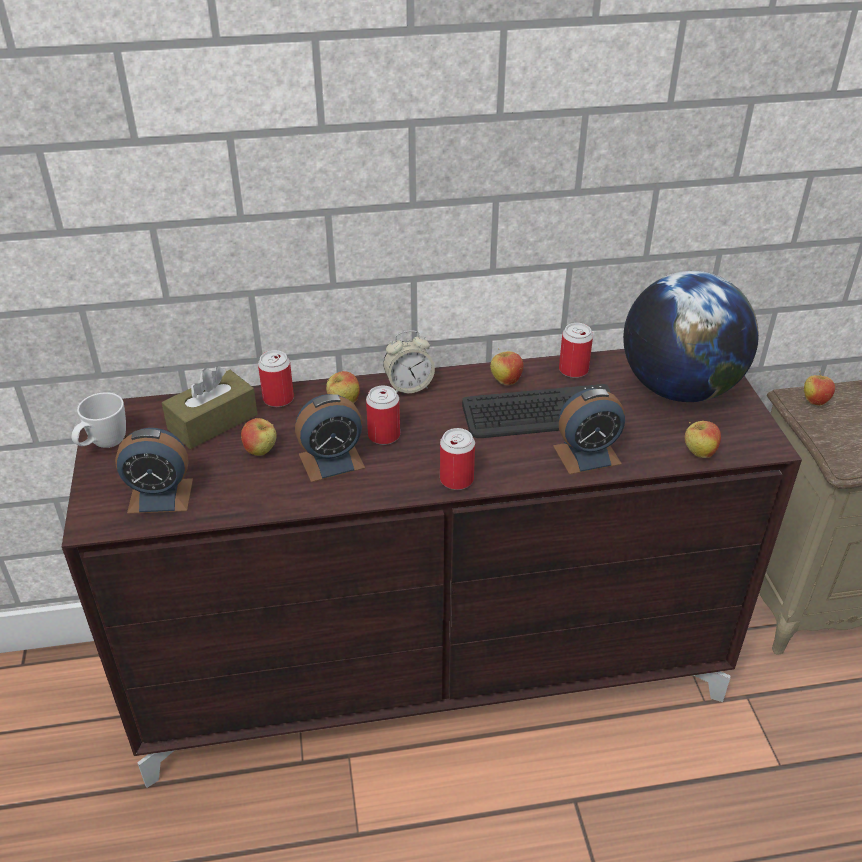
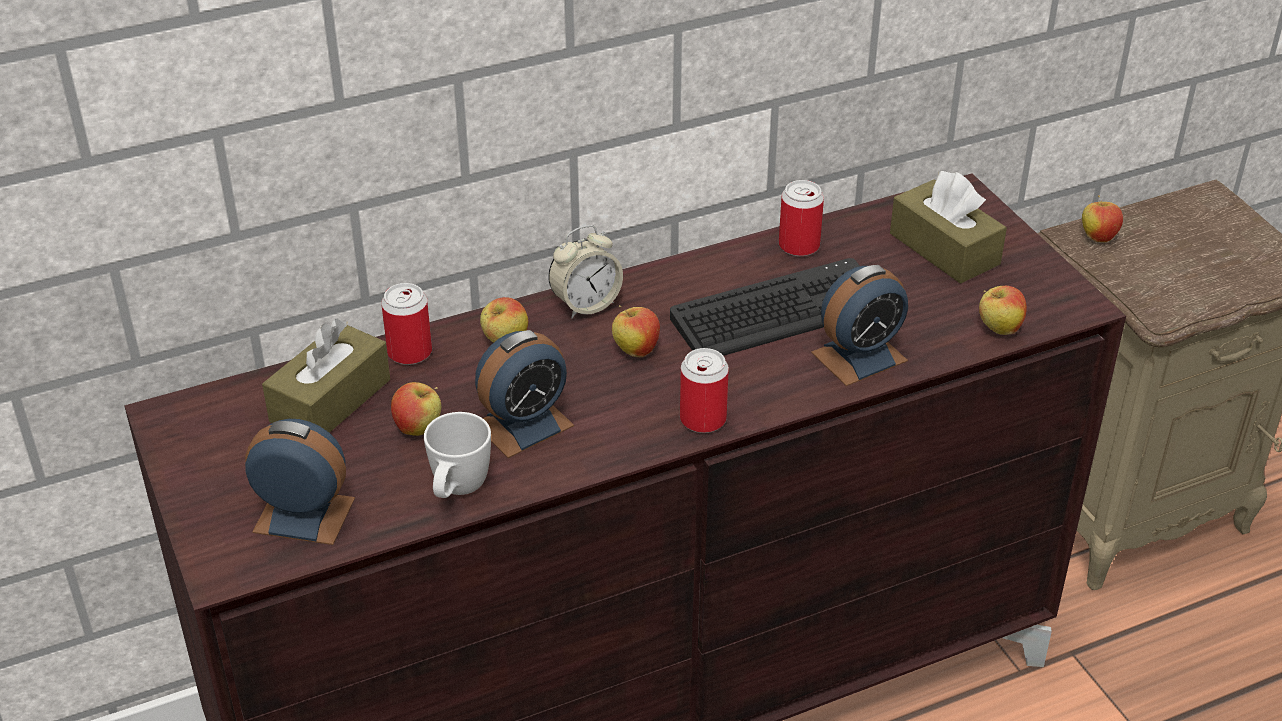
camera: 15 degrees left, 0 degrees up
(103, 445) = (185, 461): white mug -> white mug (457, 491)
(160, 496) = (304, 515): alarm clock -> alarm clock turned 150 degrees counterclockwise
(384, 435) = (580, 377): can -> none
(505, 381) = (714, 275): apple -> apple (635, 350)
(679, 389) = (944, 249): globe -> brown tissue box

